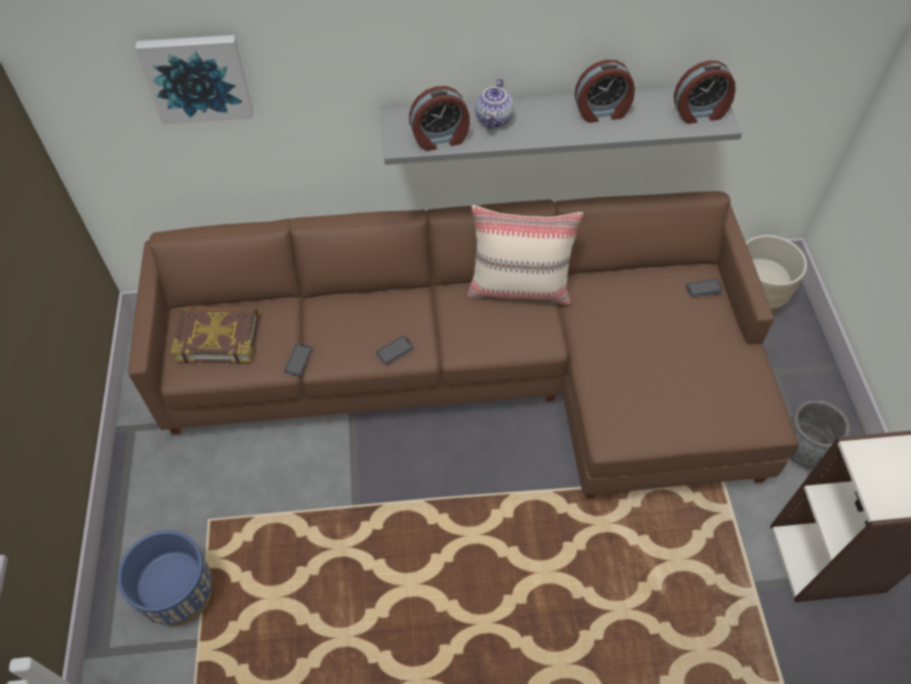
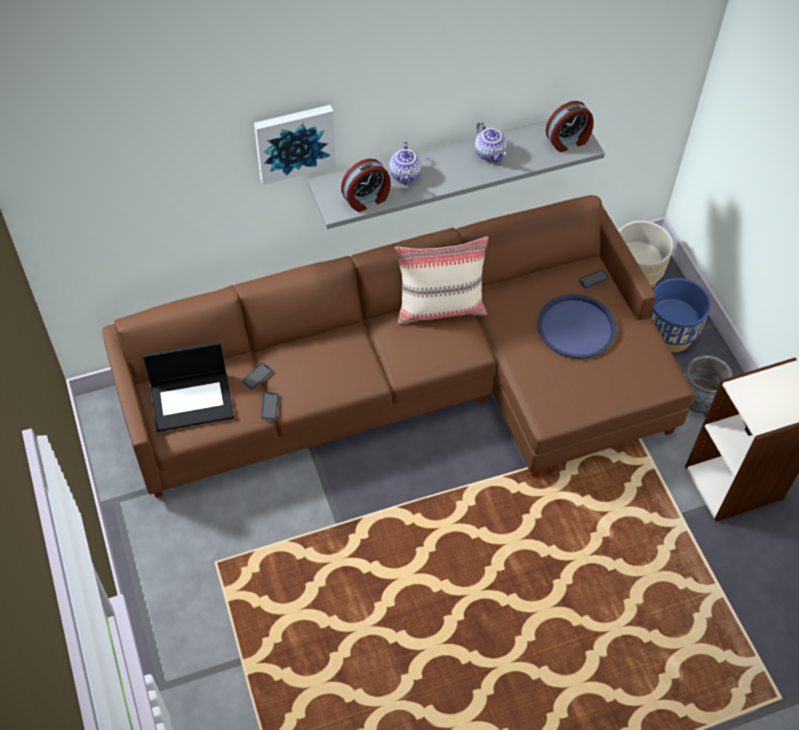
camera: 15 degrees left, 0 degrees up
(180, 594) = (212, 627): blue planter -> blue planter (669, 334)
(197, 77) = (159, 184): picture -> picture (294, 142)
(218, 337) = (193, 401): book -> laptop
(395, 350) = (350, 382): phone -> phone (257, 376)
(602, 112) = (490, 153): alarm clock -> teapot
(670, 338) = (576, 327): none -> blue tray

